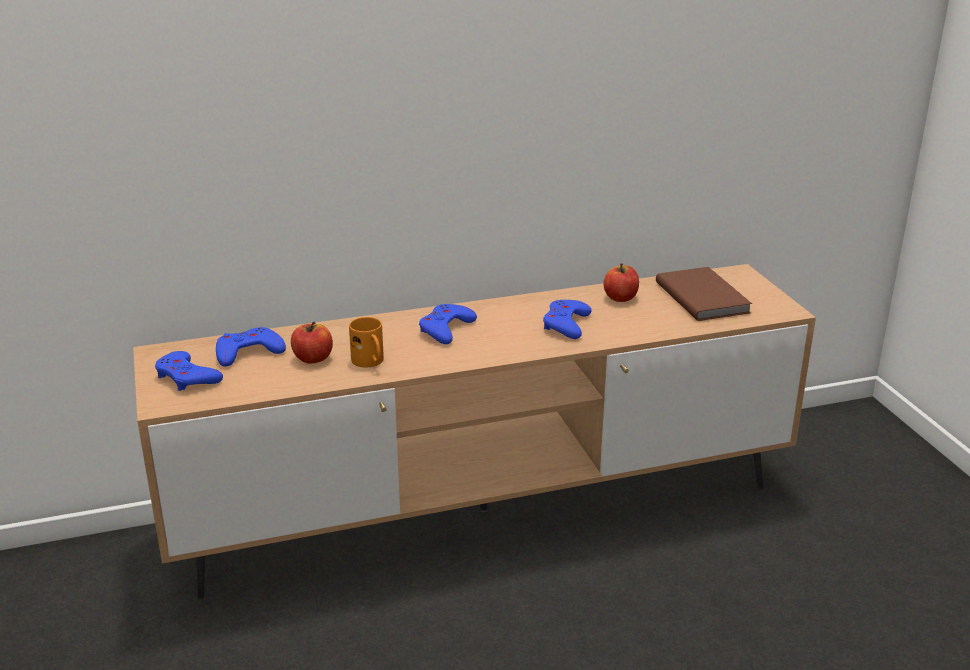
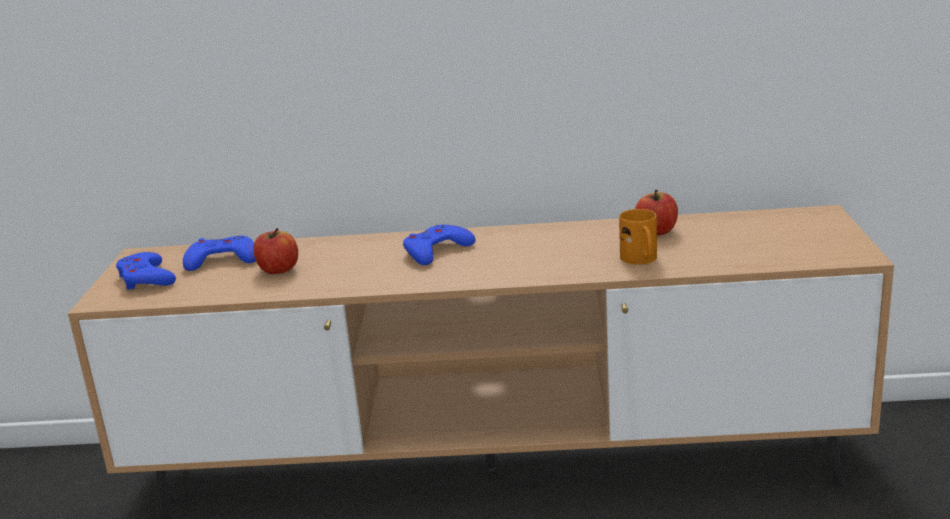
camera: 20 degrees right, 5 degrees down
(370, 362) = (332, 277): orange mug -> orange mug (641, 260)
(566, 324) = (572, 254): blue game controller -> none
(703, 296) = (759, 235): brown book -> none

